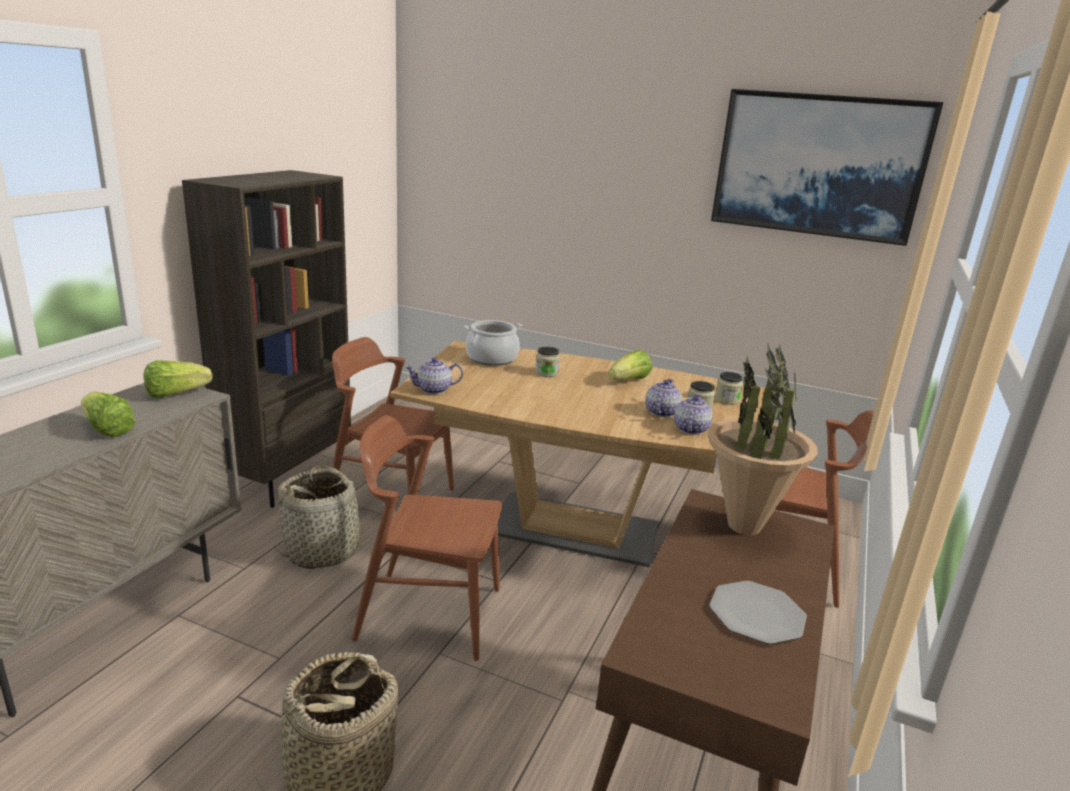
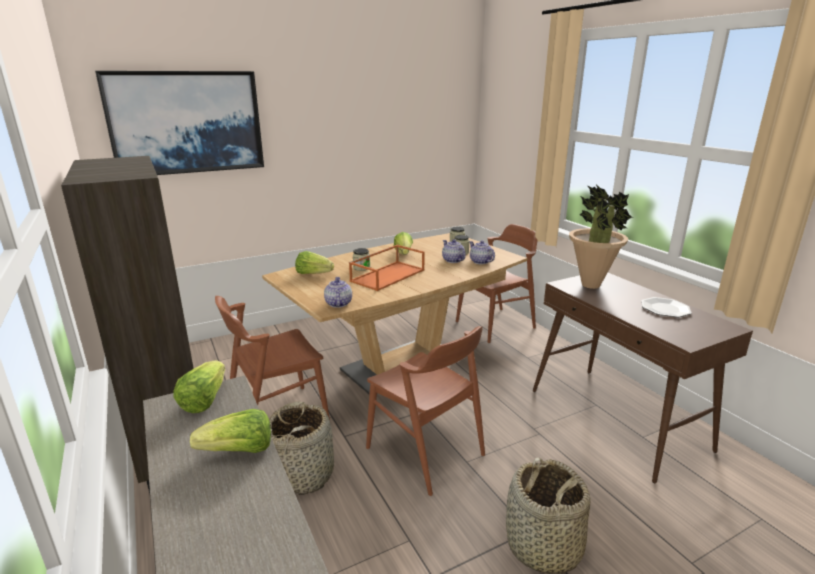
camera: 50 degrees left, 0 degrees up
(429, 613) = (425, 451): brown chair -> brown chair turned 90 degrees counterclockwise
(434, 390) = (338, 304): teapot -> teapot turned 150 degrees clockwise
(491, 358) = (313, 274): cooking pot -> lettuce
(548, 391) = (388, 275): none -> orange tray
(818, 165) = (421, 98): picture -> picture (186, 122)

